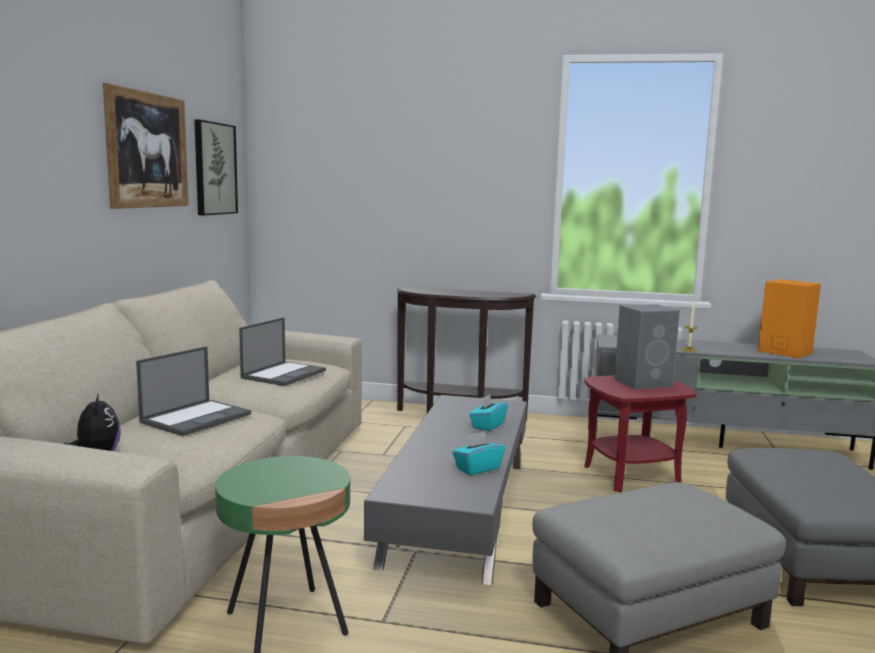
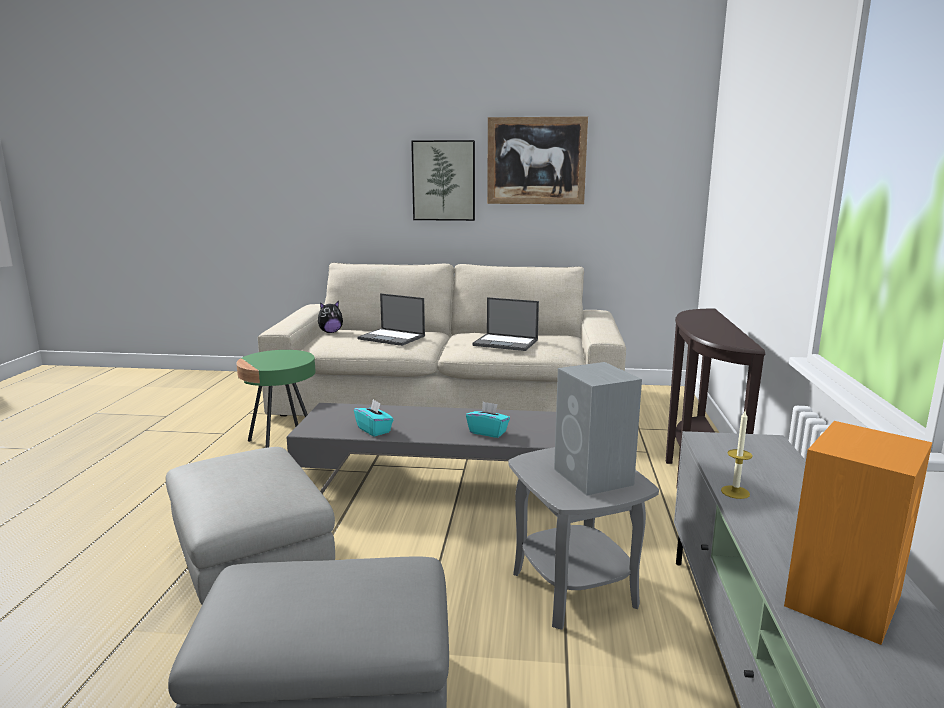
camera: 85 degrees right, 5 degrees up
(214, 168) = (638, 172): picture -> picture (443, 180)
(631, 475) = (575, 588): red side table -> grey side table

